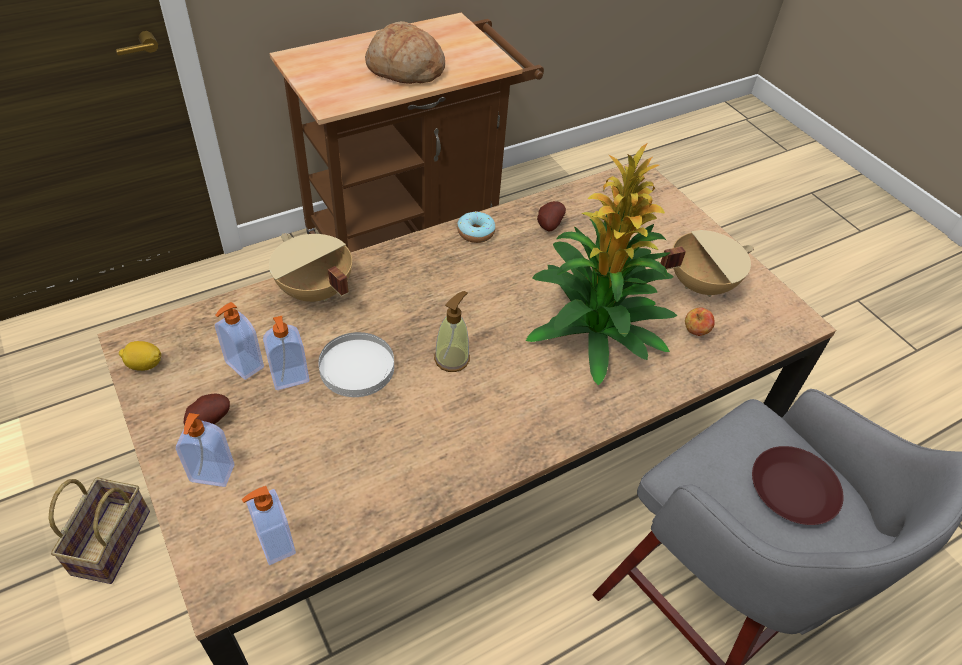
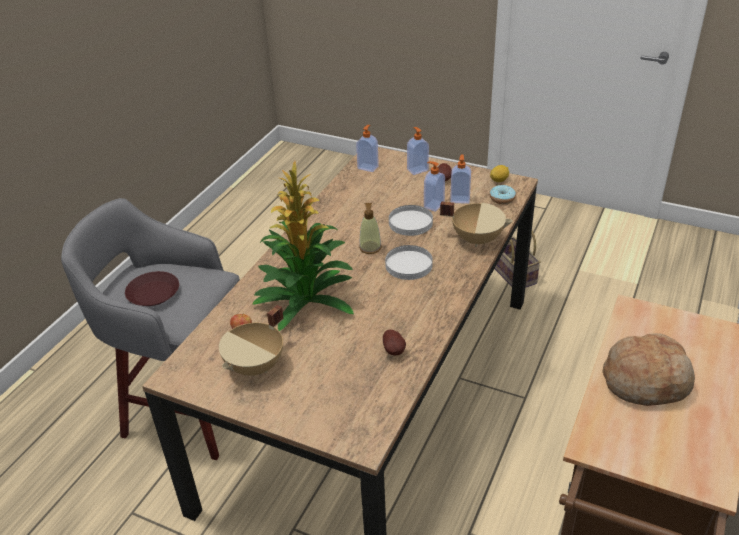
camera: 150 degrees right, 10 degrees down
(432, 305) = (409, 265): none -> white plate
(475, 233) = (435, 317): donut -> donut (502, 199)

